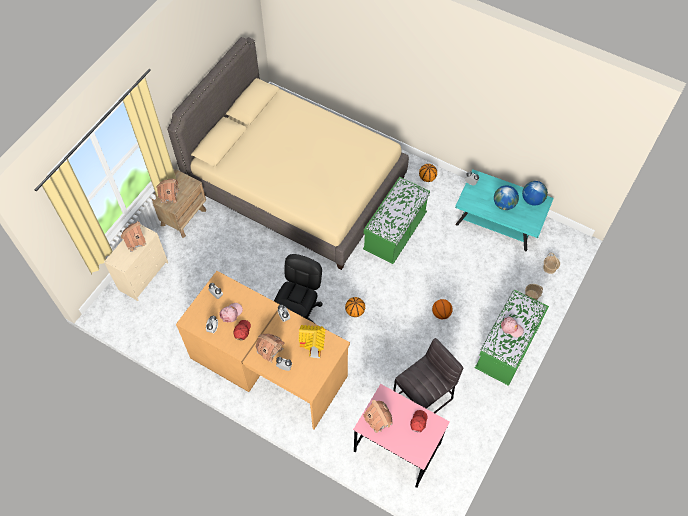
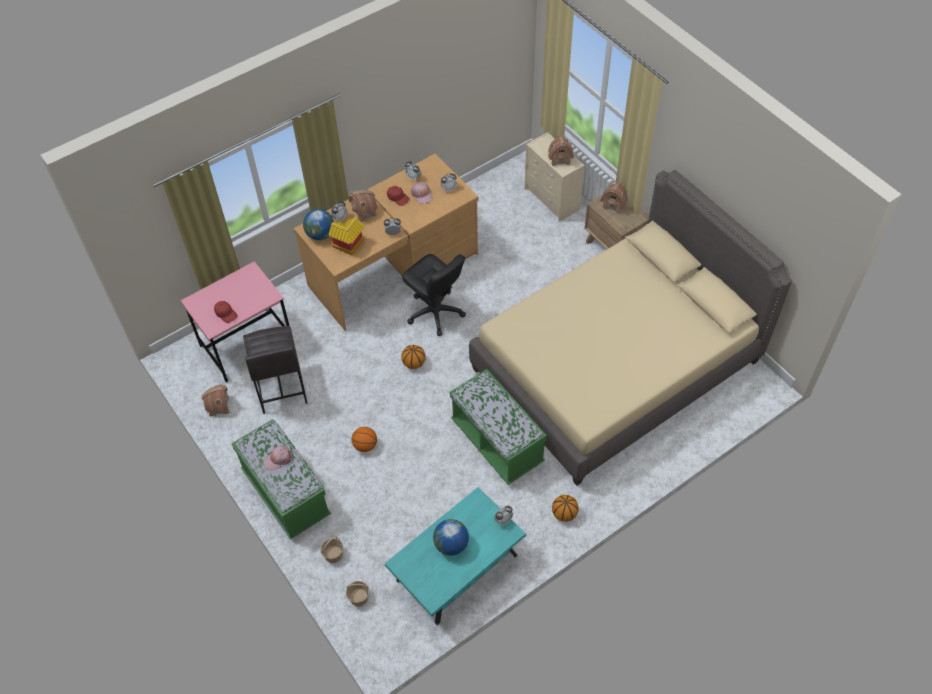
camera: 115 degrees right, 5 degrees down
(378, 421) = (248, 283): toy house -> toy house (219, 406)
(532, 200) = (441, 584): globe -> globe (320, 234)

